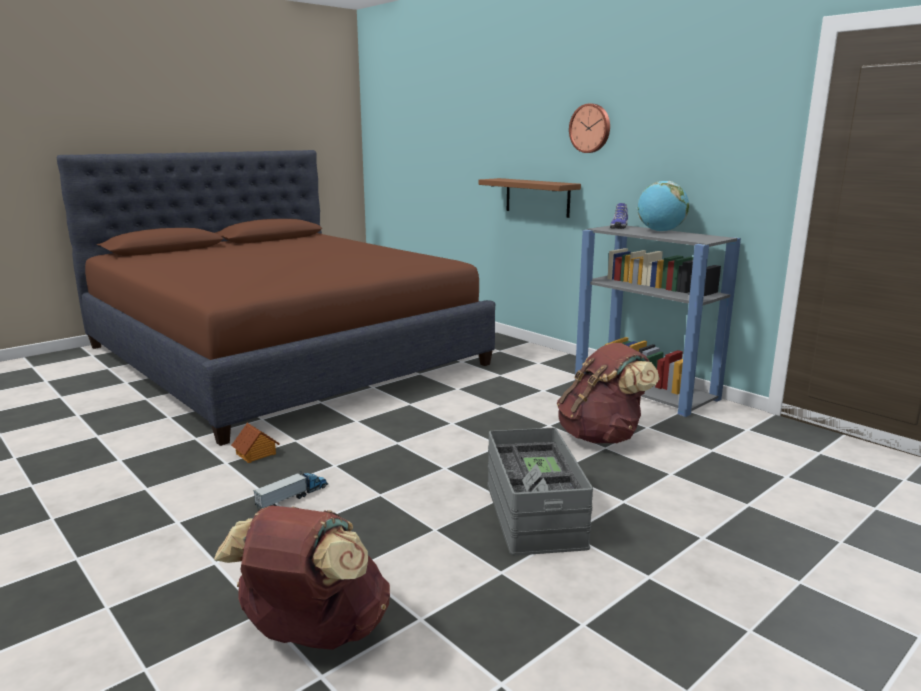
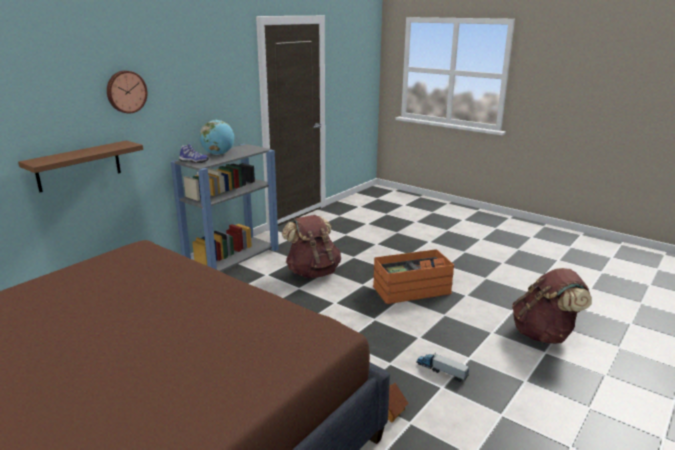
camera: 100 degrees left, 5 degrees up
(536, 513) = (411, 289): grey storage box -> orange storage box

